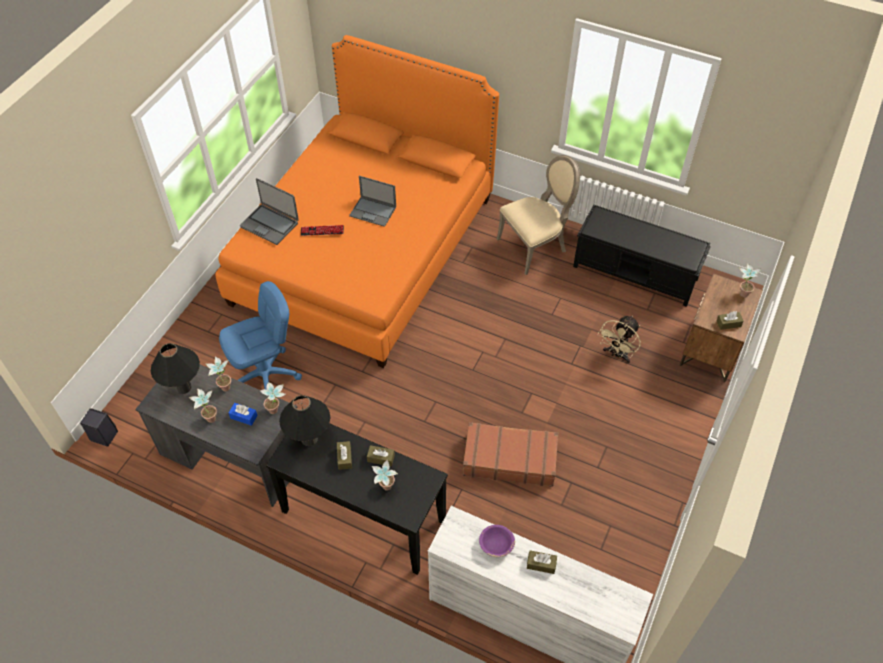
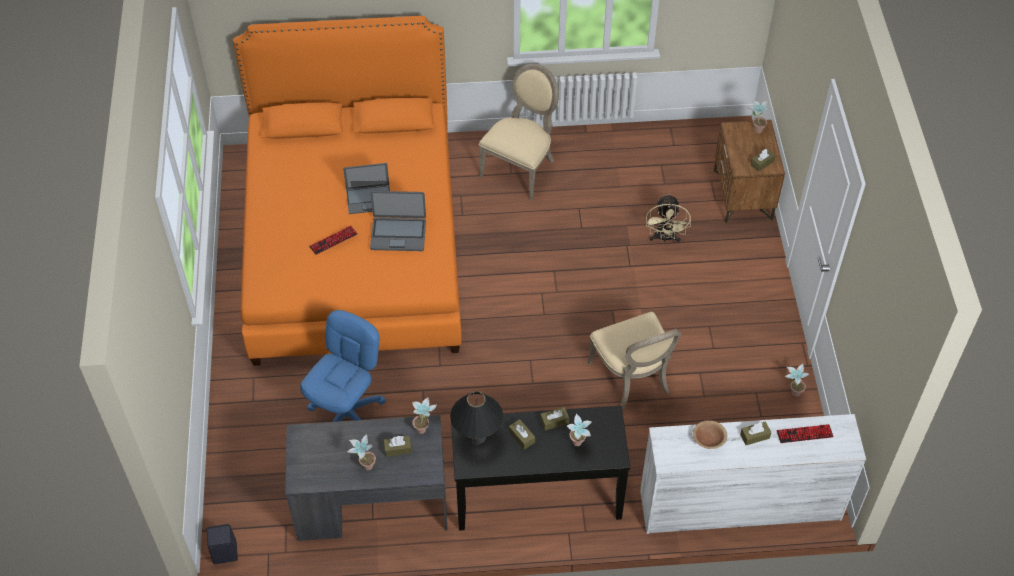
camera: 30 degrees left, 0 degrees up
(183, 387) = (317, 451): black table lamp -> none
(224, 385) = (356, 430): potted plant -> potted plant (792, 391)
(244, 416) = (397, 449): blue tissue box -> brown tissue box
(270, 224) = (274, 257): laptop -> laptop (398, 234)
(496, 544) = (708, 439): purple bowl -> brown bowl
(509, 459) = (633, 379): brown suitcase -> beige chair
(590, 588) = (804, 434): none -> keyboard
(636, 272) = (632, 153): black bench -> none

